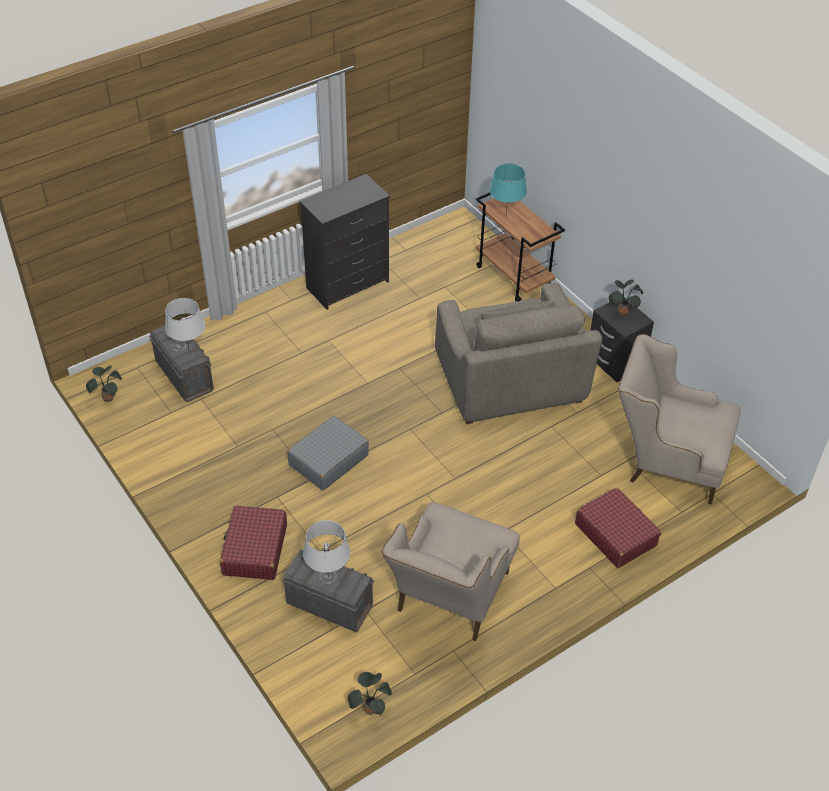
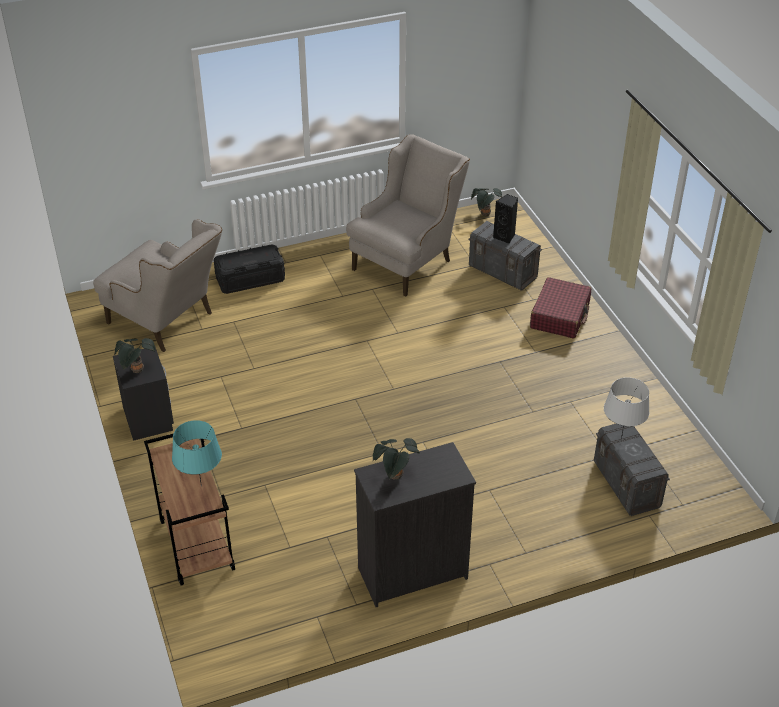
camera: 165 degrees left, 5 degrees down
(108, 397) = (711, 475): potted plant -> potted plant (395, 476)
(328, 460) = (481, 374): grey suitcase -> none
(328, 577) = (505, 237): grey table lamp -> black speaker
(510, 381) = (270, 418): grey armchair -> none
(615, 534) = (250, 279): red suitcase -> black storage box

